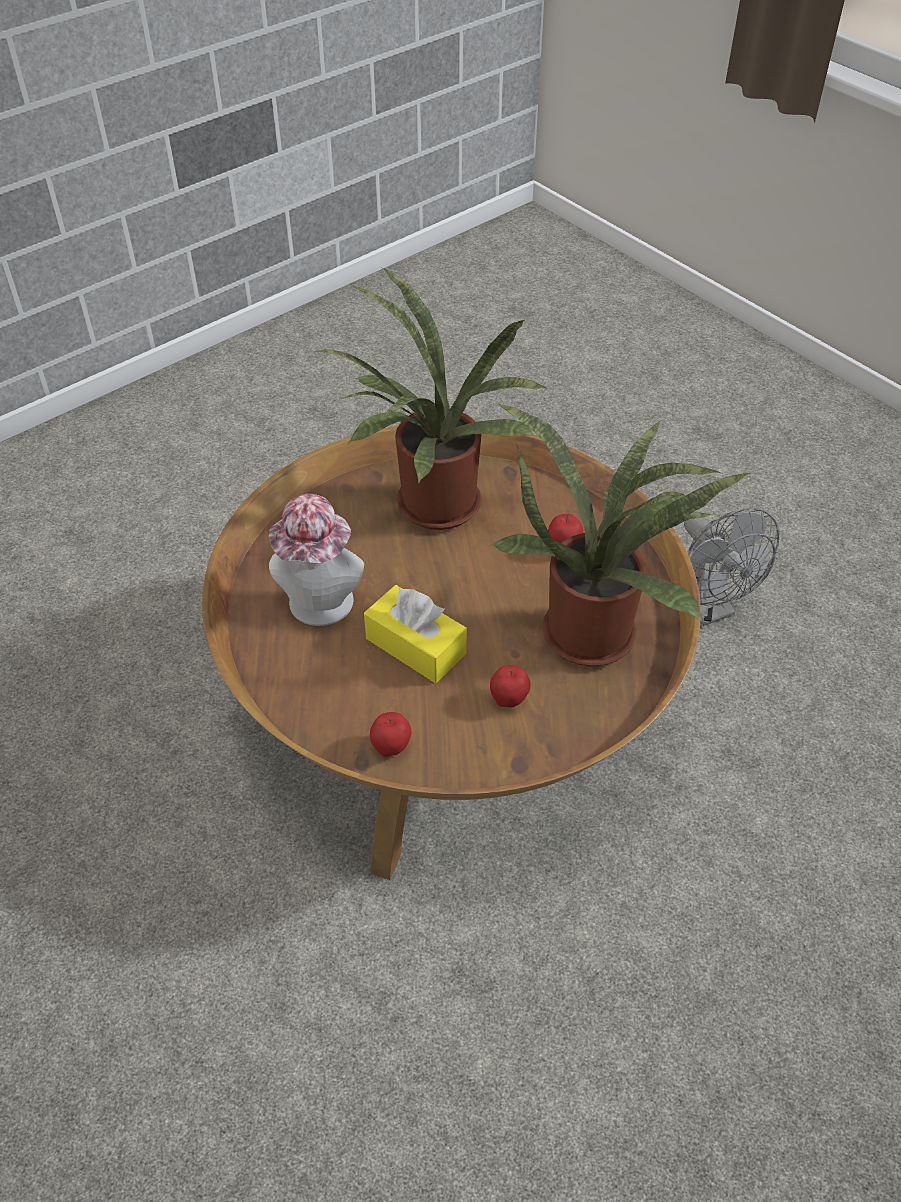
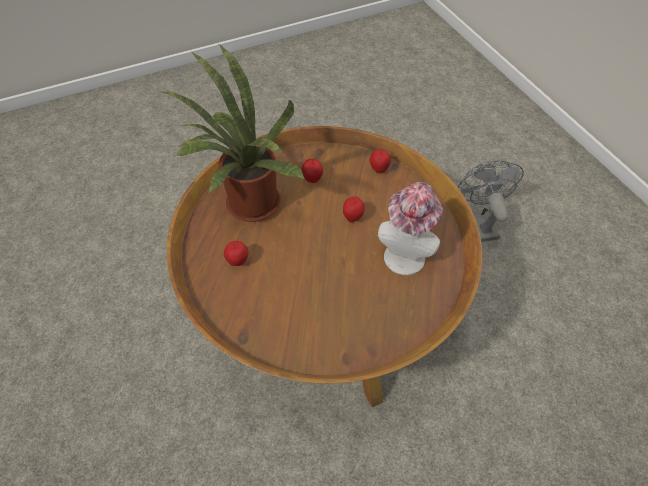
camera: 165 degrees left, 5 degrees up
(415, 646) = (353, 218): yellow tissue box -> apple
(432, 510) = (313, 313): potted plant -> none
(709, 607) = (130, 343): grey fan -> grey fan (479, 222)

